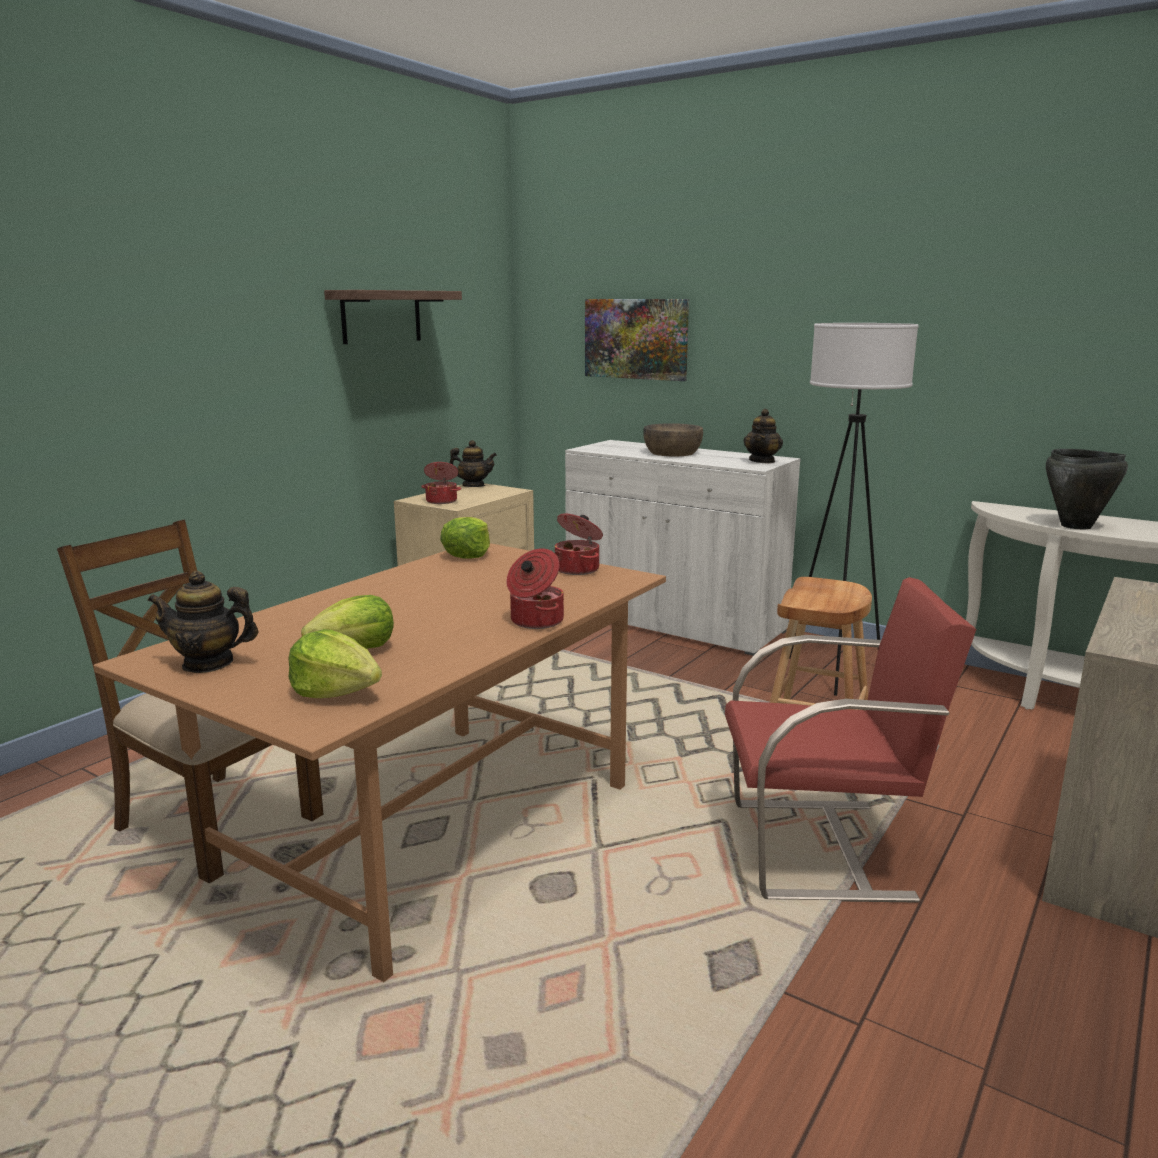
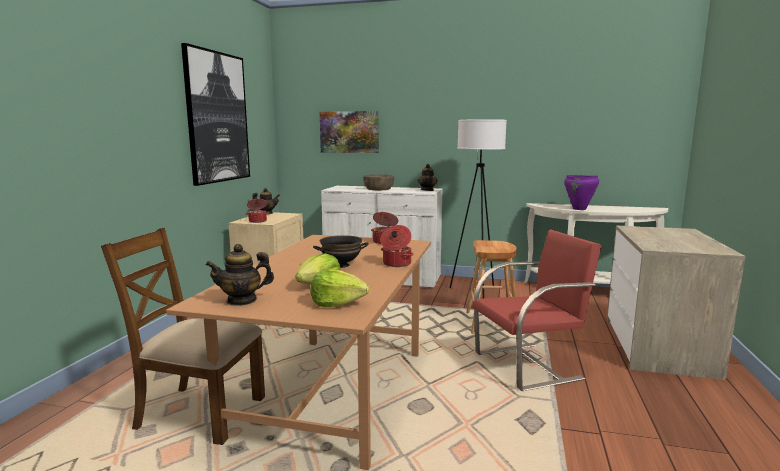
camera: 20 degrees left, 5 degrees down
(381, 316) = (217, 117): shelf -> picture
(439, 613) = (341, 265): none -> black bowl
(468, 554) = (317, 240): lettuce -> none
(1076, 526) = (579, 209): black cooking pot -> purple cooking pot

